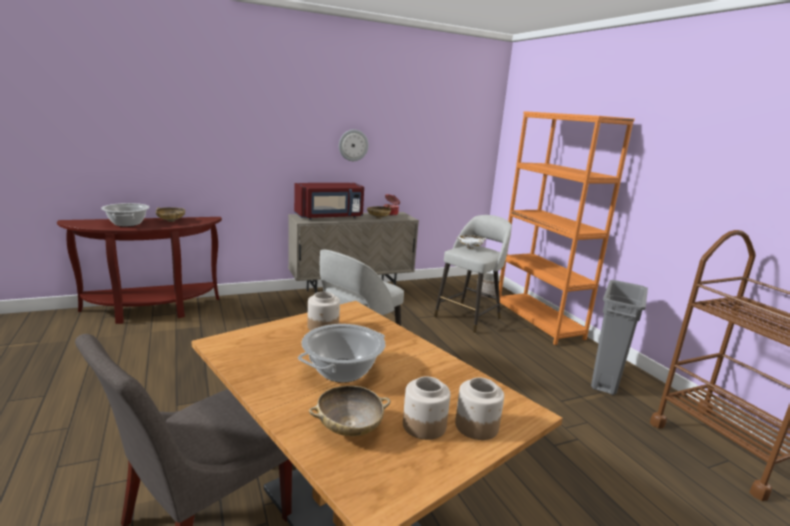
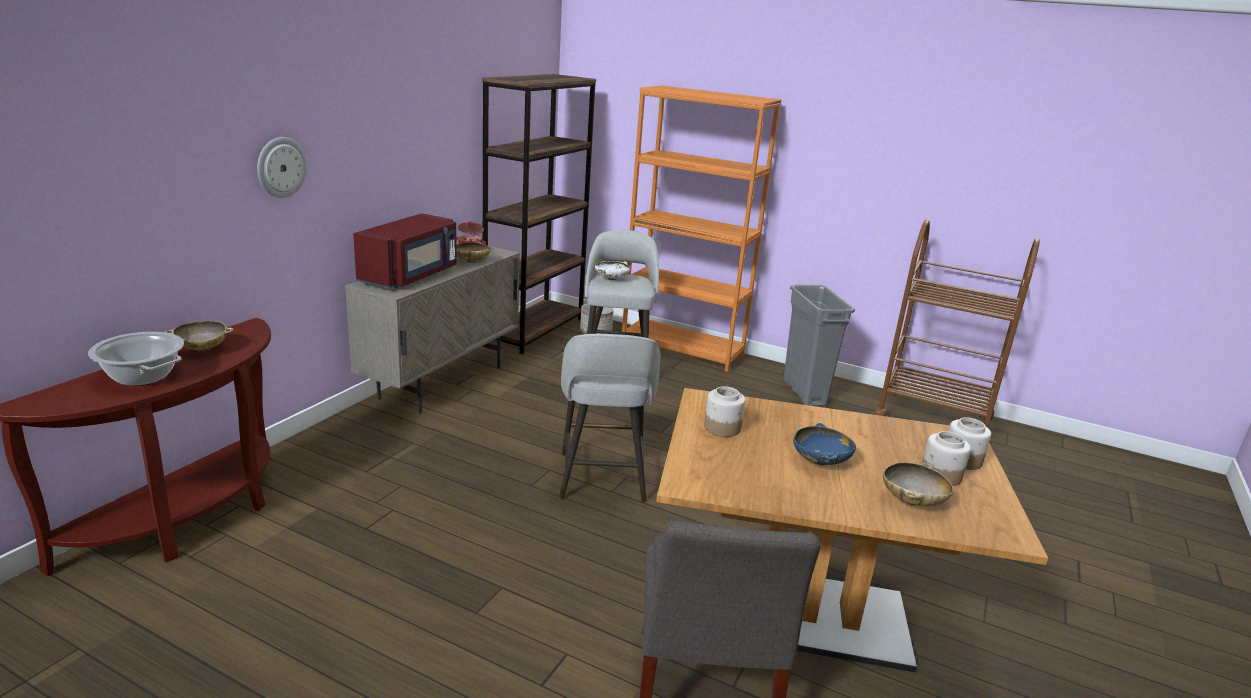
camera: 40 degrees left, 5 degrees up
(342, 371) = (820, 461): cooking pot -> blue bowl
(353, 145) = (411, 154): wall clock -> wall clock (281, 167)
(448, 284) = (534, 330): none -> brown bookcase

